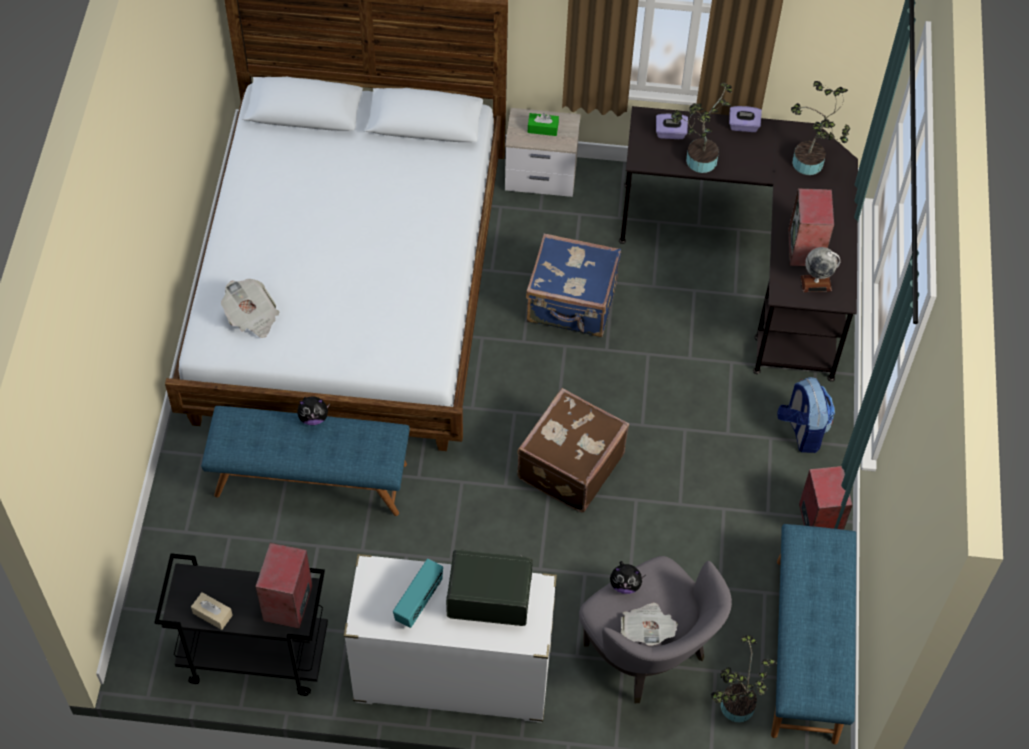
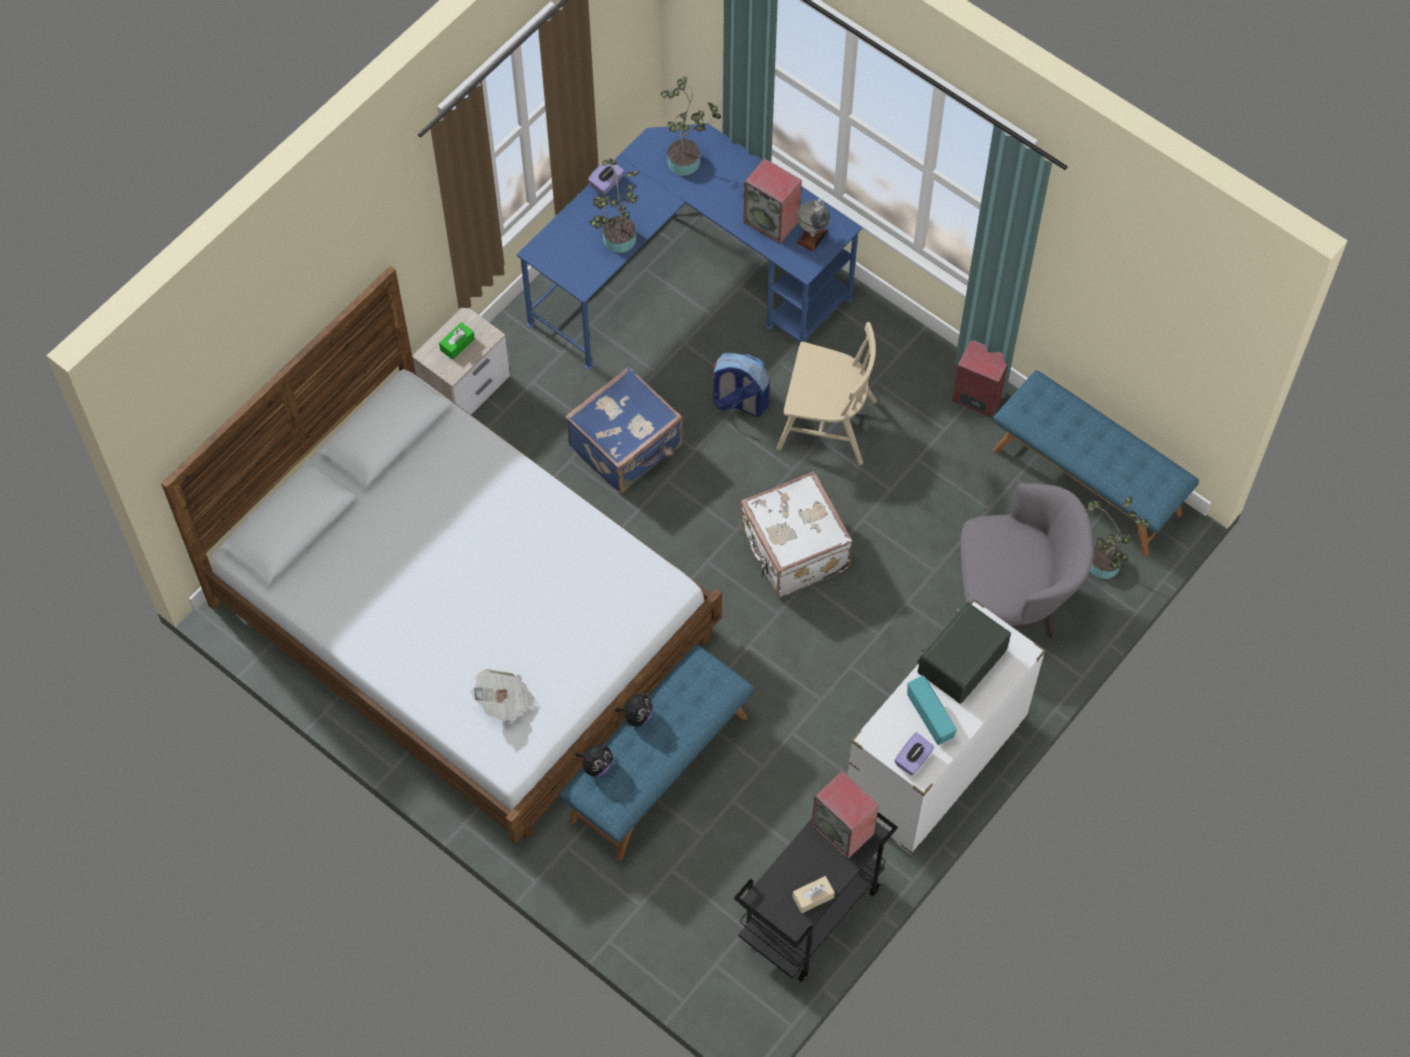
camera: 55 degrees left, 5 degrees up
(568, 466) = (793, 551): brown suitcase -> white suitcase
(625, 584) = (977, 566): plush toy -> plush toy (596, 765)
(647, 630) = (1031, 575): newspaper -> none
(670, 133) = (571, 243): purple tissue box -> purple tissue box (913, 760)
(702, 425) = (826, 424): none -> beige chair
(751, 261) = (687, 280): black desk -> blue desk
(802, 430) = (884, 353): backpack -> backpack (739, 402)

